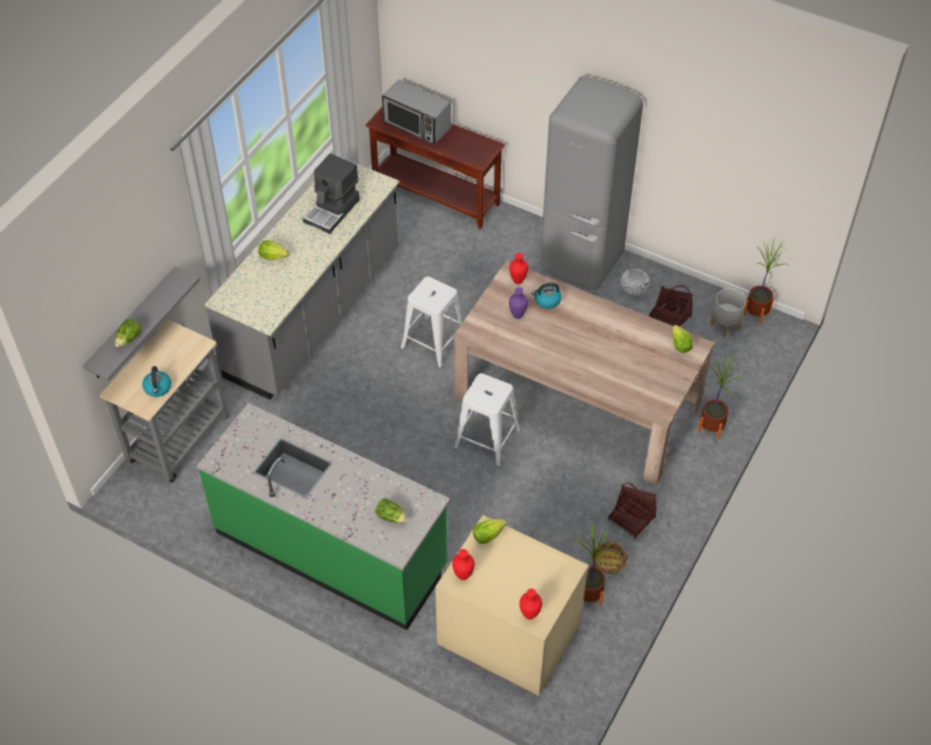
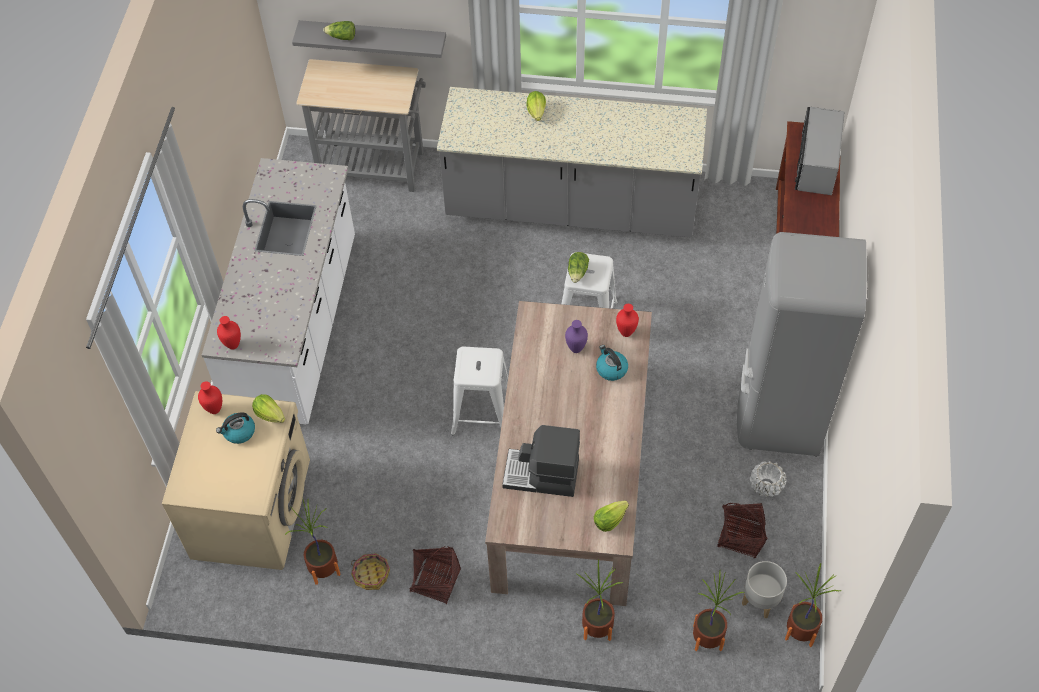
camera: 70 degrees right, 5 degrees up
(158, 388) = (334, 95): kettle -> kettle (239, 432)
(332, 211) = (625, 134): coffee machine -> coffee machine (541, 475)
(332, 549) = (297, 329): green counter -> white counter
(391, 516) = (257, 324): lettuce -> lettuce (578, 272)
(530, 615) = (187, 482): red vase -> red vase (233, 346)
(743, 366) = (708, 638): none -> potted plant

